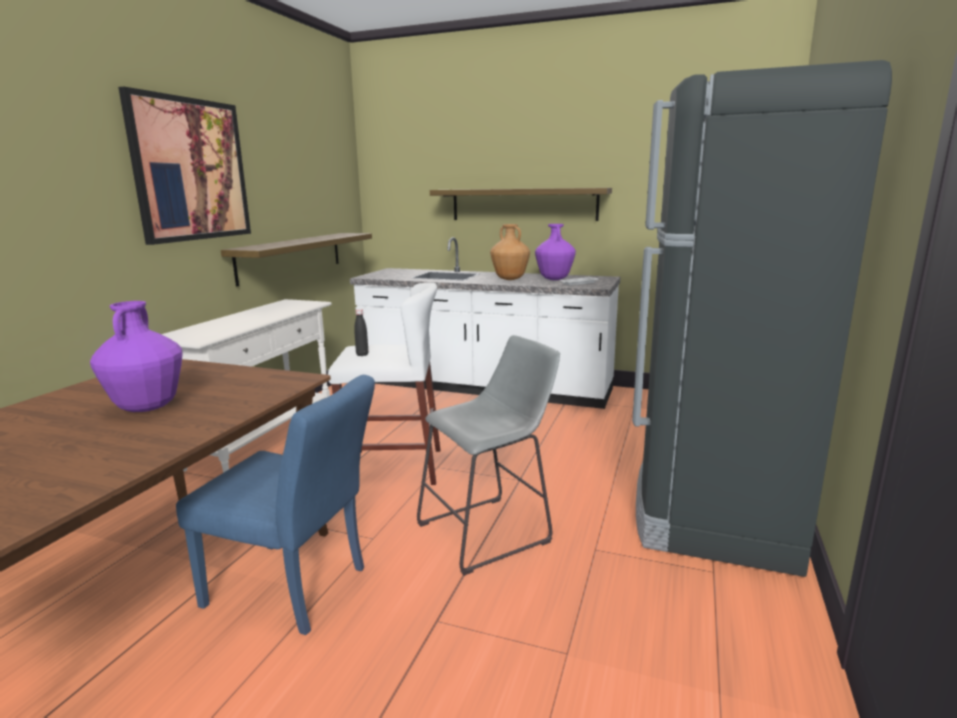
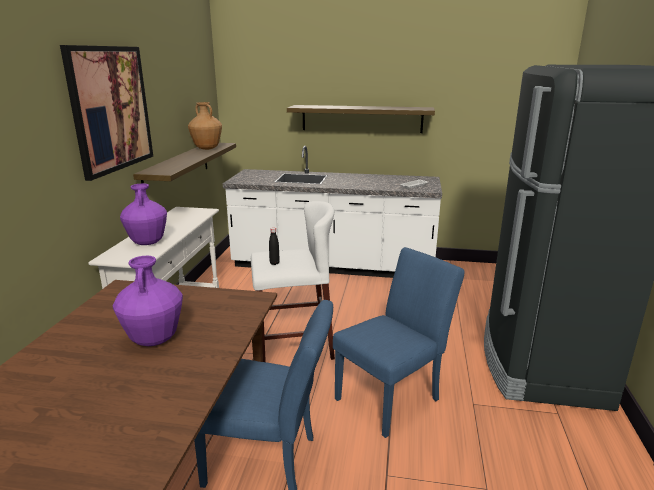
camera: 10 degrees left, 5 degrees up
(490, 531) = (393, 396): grey stool -> blue chair
(509, 279) = (356, 182): brown vase -> brown vase (207, 148)
(554, 279) = (391, 181): purple vase -> purple vase (148, 243)

